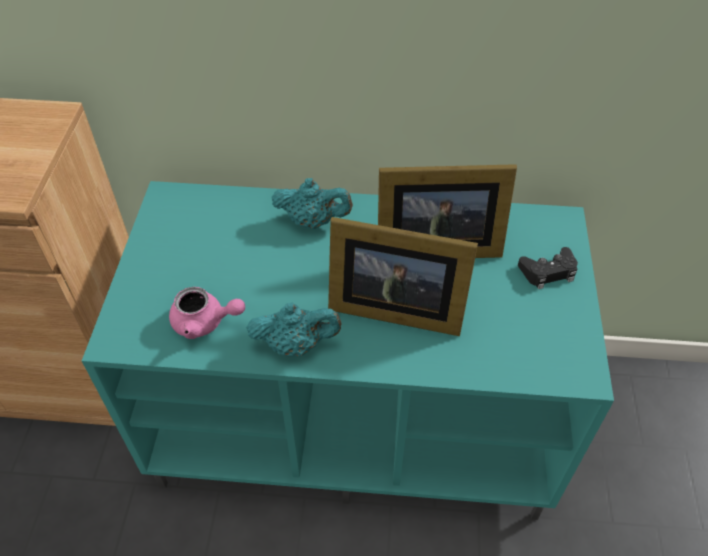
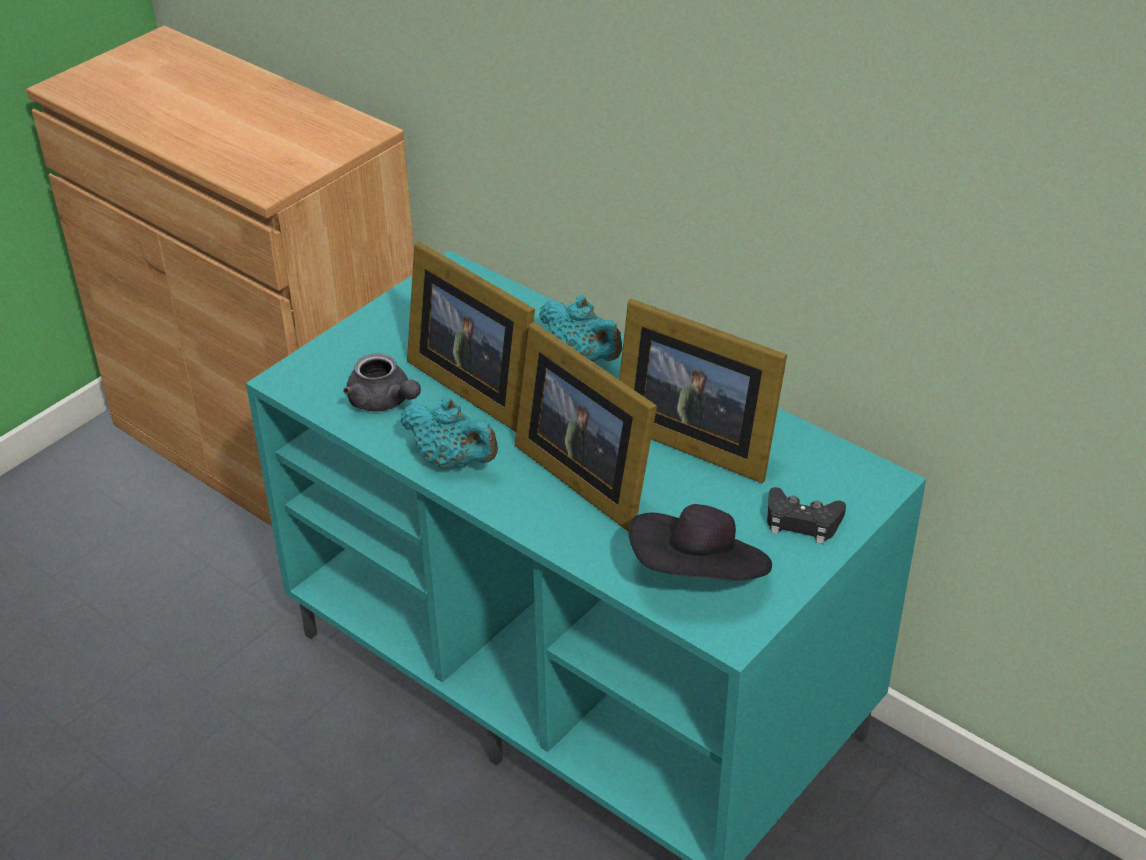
camera: 35 degrees right, 10 degrees down
(205, 322) = (384, 402): pink teapot -> grey teapot
(257, 275) = (474, 383): none -> picture frame
(528, 344) = (699, 576): none -> black hat

